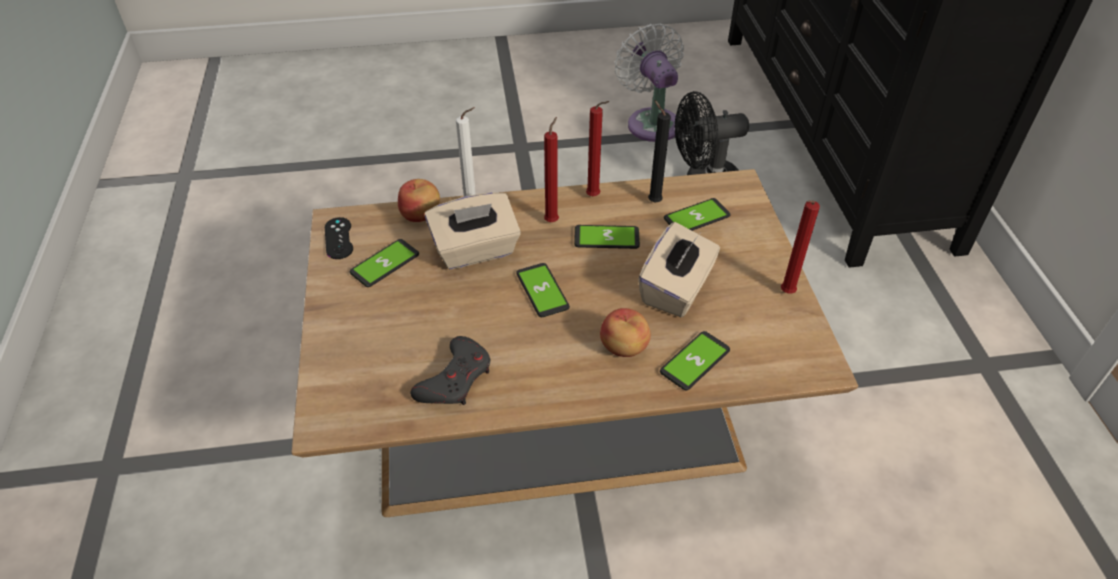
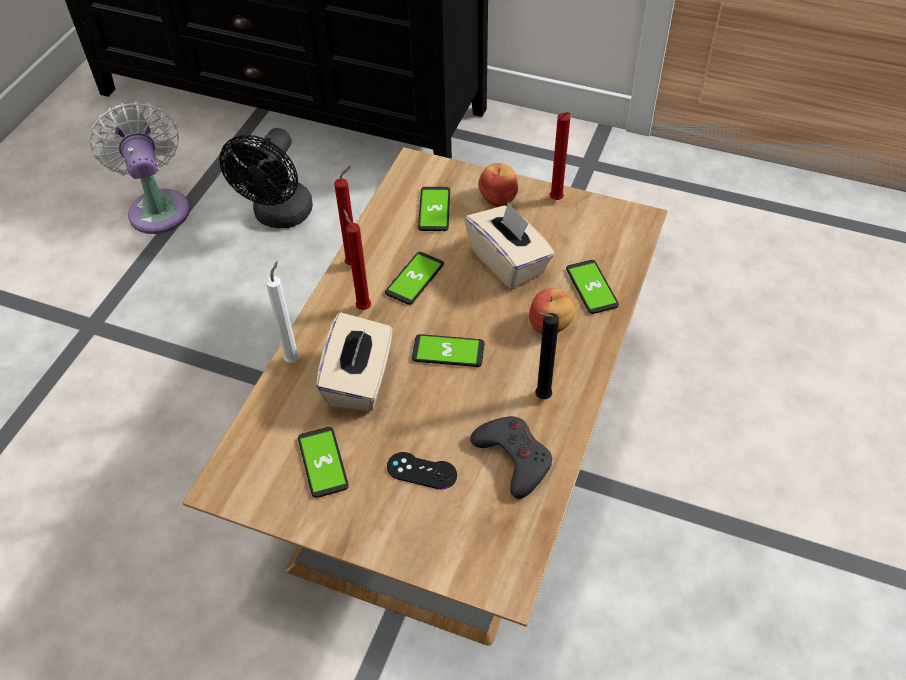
camera: 60 degrees left, 5 degrees up
(338, 238) = (252, 491): black game controller -> black game controller (421, 471)
(421, 214) = (272, 406): apple -> apple (498, 197)
(651, 122) = (158, 207): white fan -> white fan turned 60 degrees clockwise
(652, 201) = (392, 227): black candle -> black candle (540, 397)

